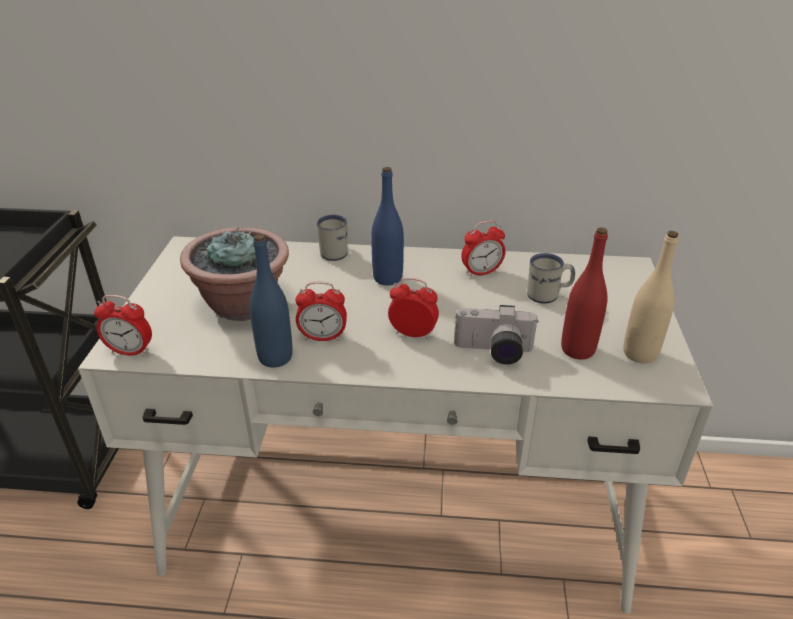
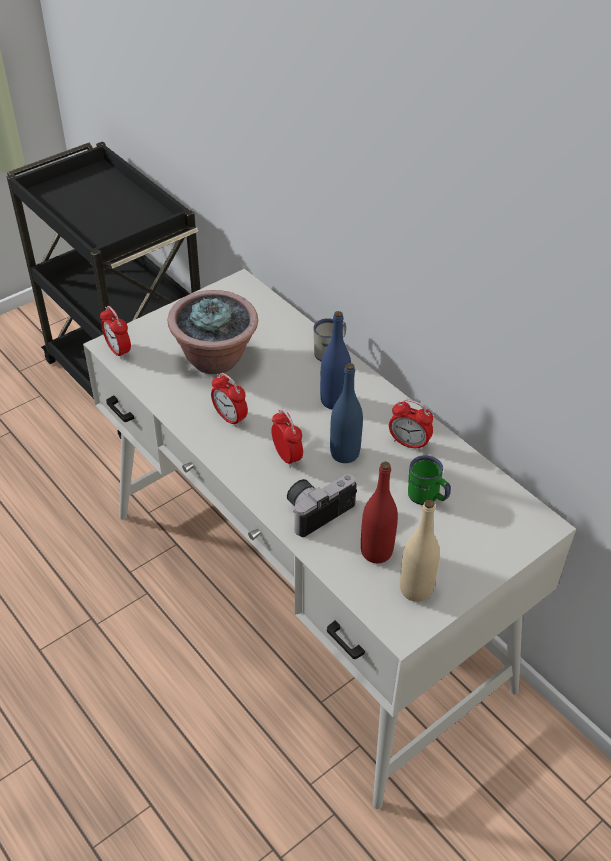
camera: 45 degrees right, 10 degrees up
(275, 357) = (185, 412): blue bottle -> blue bottle (344, 453)
(493, 352) = (317, 509): camera -> camera turned 90 degrees clockwise
(548, 295) = (427, 498): white mug -> green mug

